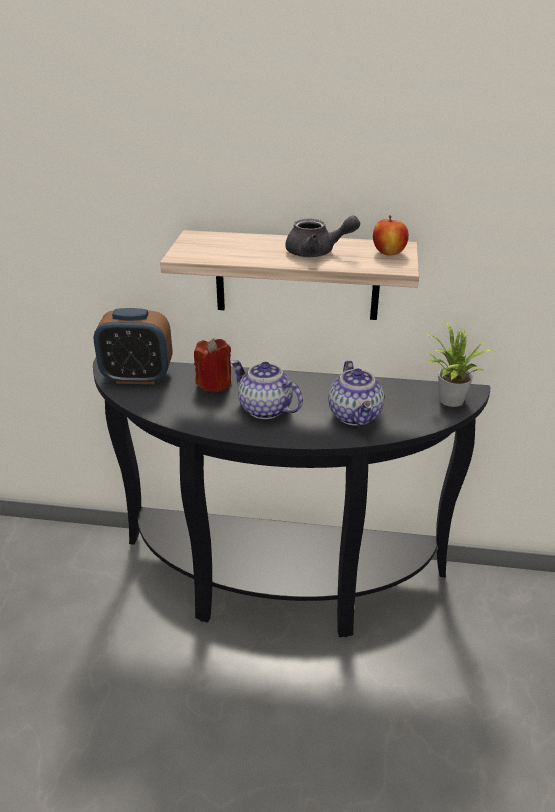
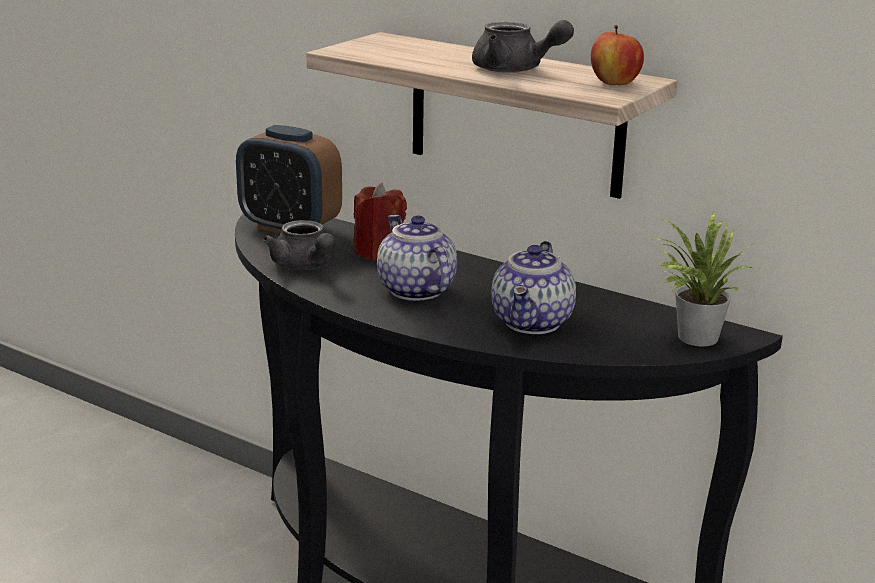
camera: 25 degrees right, 10 degrees down
(178, 408) = (305, 266): none -> grey teapot

